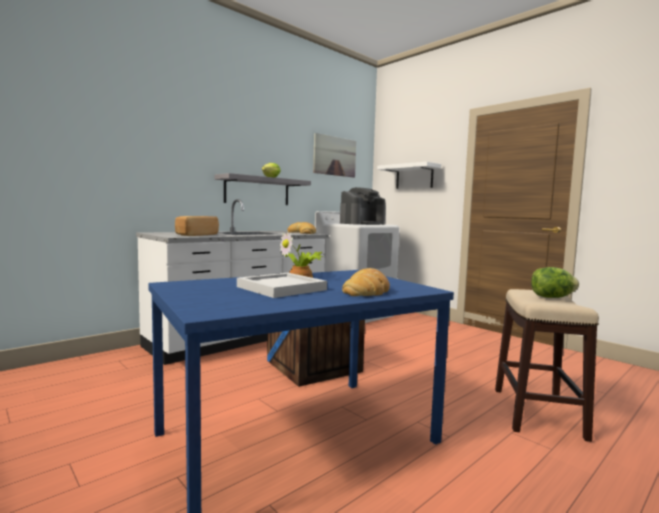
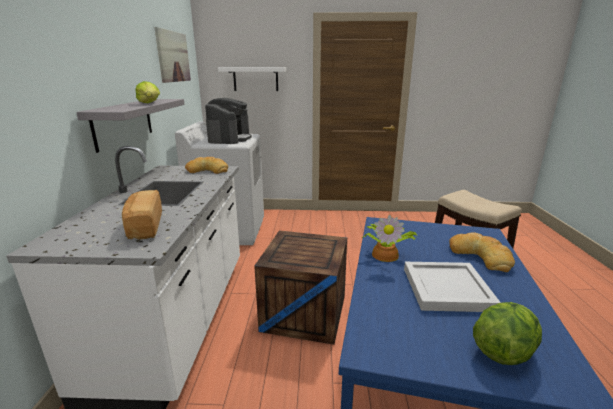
camera: 45 degrees left, 15 degrees up
(552, 297) = (477, 199): lettuce -> lettuce (502, 351)

